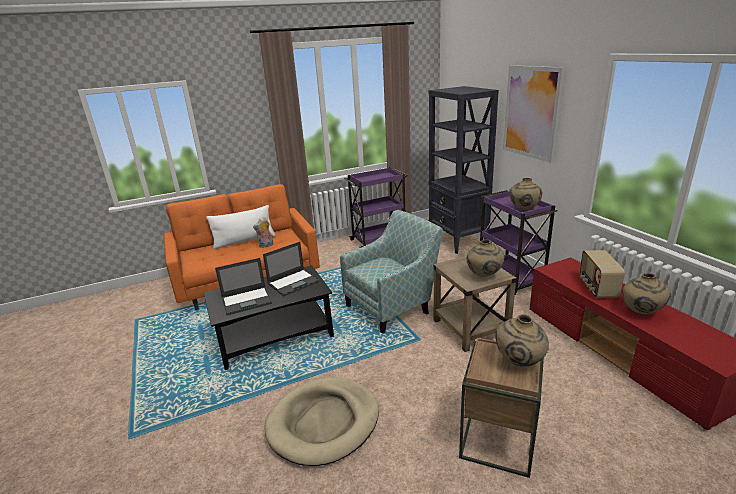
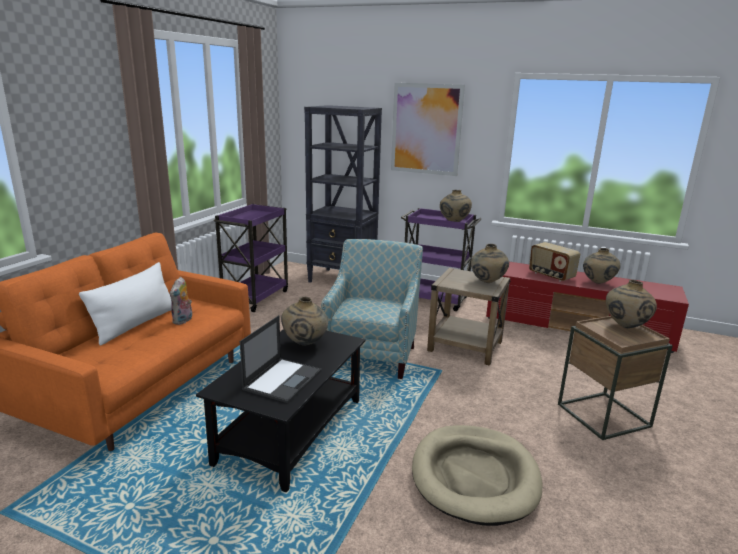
camera: 45 degrees left, 5 degrees down
(294, 282) = (305, 344): laptop -> beige vase

